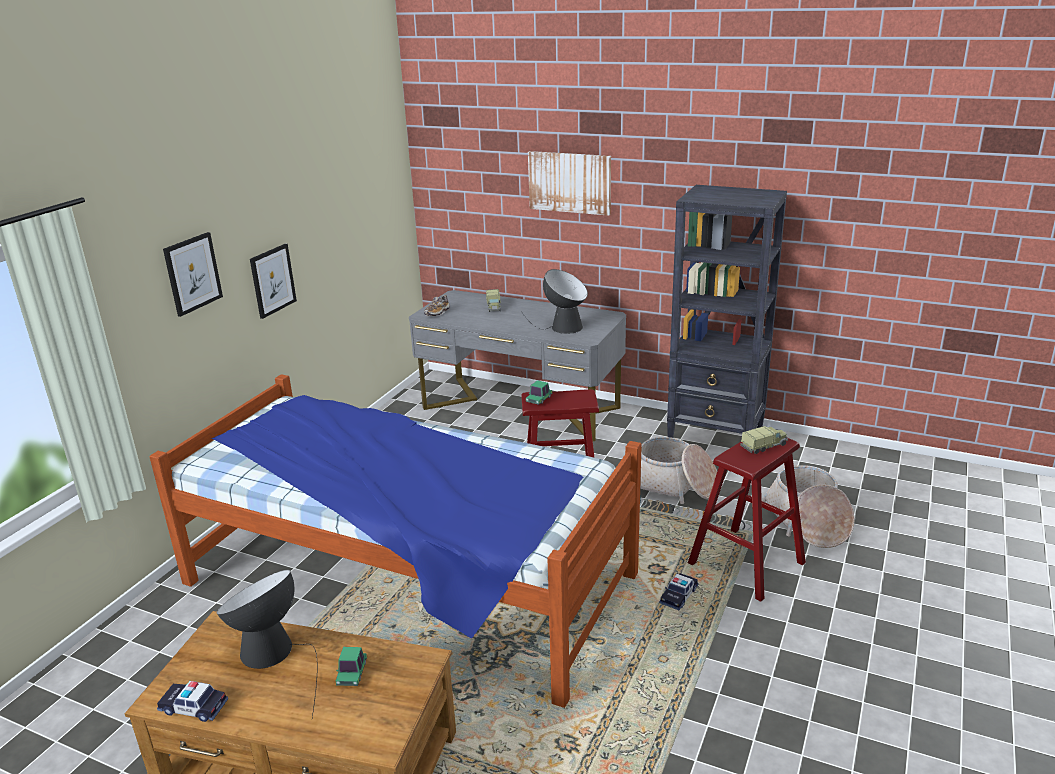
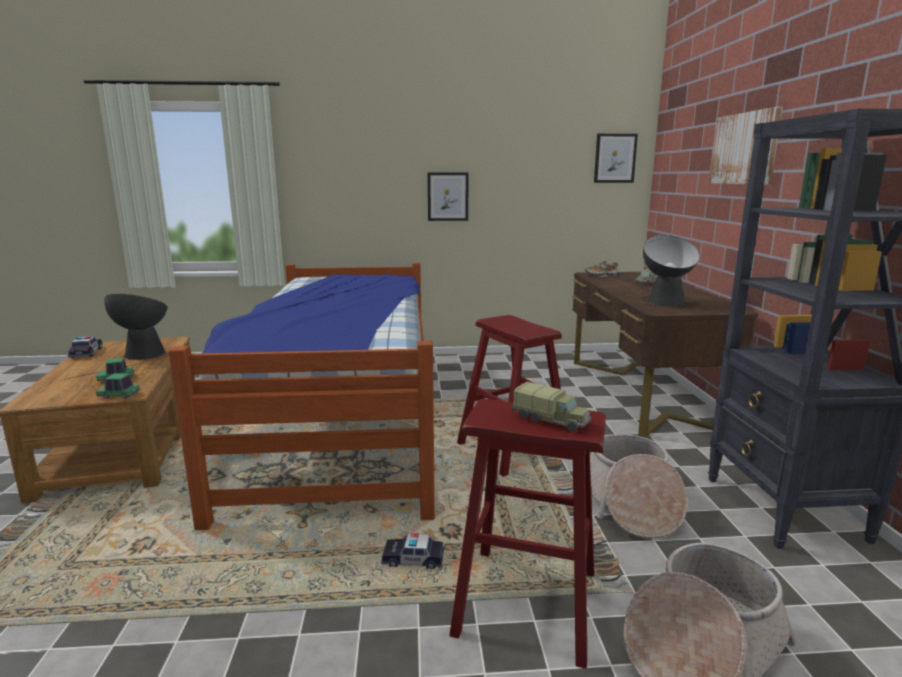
camera: 60 degrees right, 10 degrees down
(192, 273) = (370, 165): picture -> picture (615, 158)
(520, 408) = (640, 392): grey desk -> brown desk
(539, 399) = (504, 320): toy car -> toy car (119, 395)

